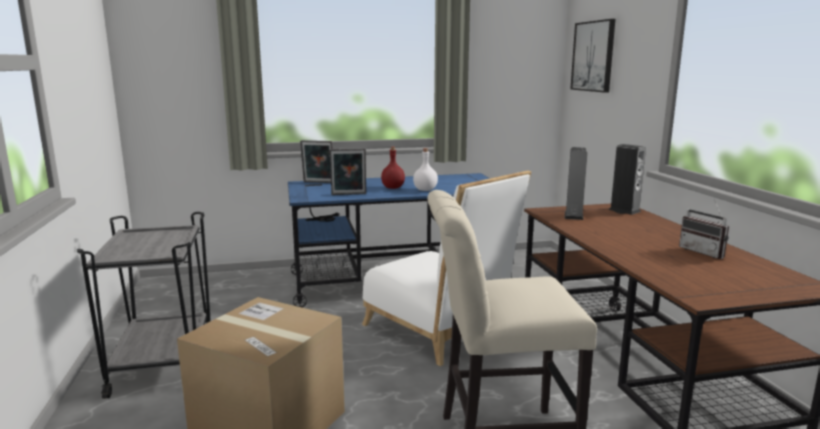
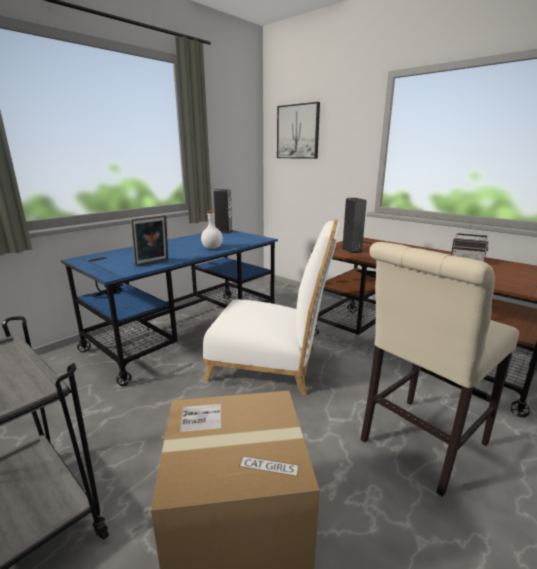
camera: 35 degrees left, 5 degrees up
(318, 182) = (99, 256): picture frame -> none
(393, 187) = (181, 250): red bottle -> none
(624, 210) = (369, 241): speaker -> speaker (223, 231)

